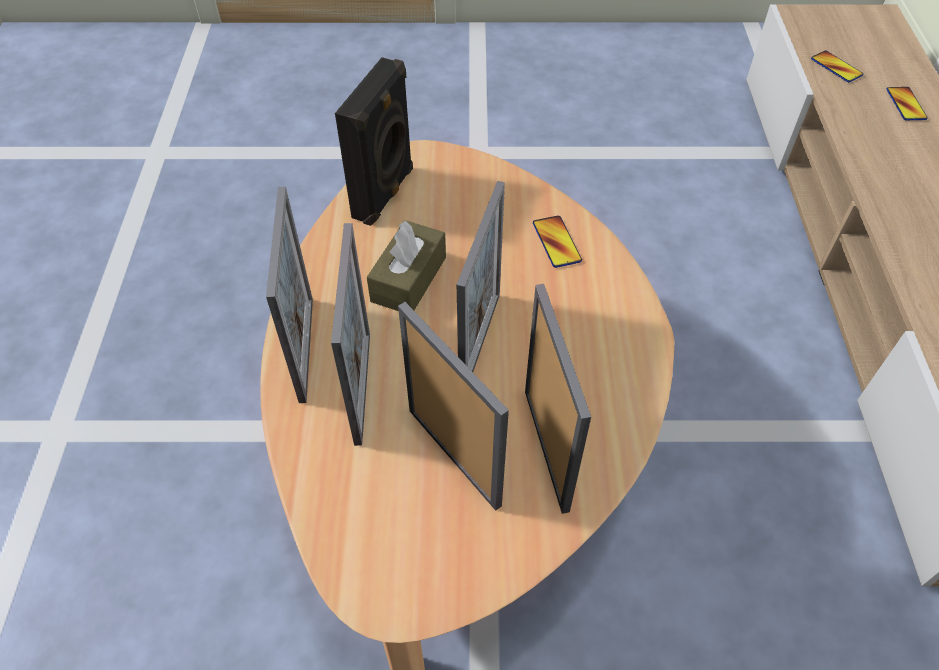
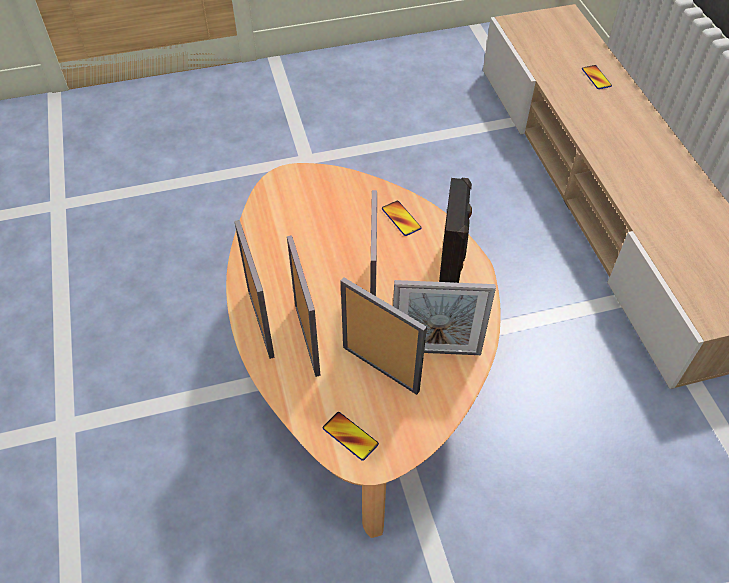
camera: 15 degrees left, 0 degrees up
(385, 194) = (275, 208): black speaker -> black speaker (451, 269)
(408, 279) = (312, 263): brown tissue box -> none
(546, 449) = (435, 351): picture frame -> picture frame turned 120 degrees clockwise
(836, 67) = (545, 58): phone -> phone (350, 436)

